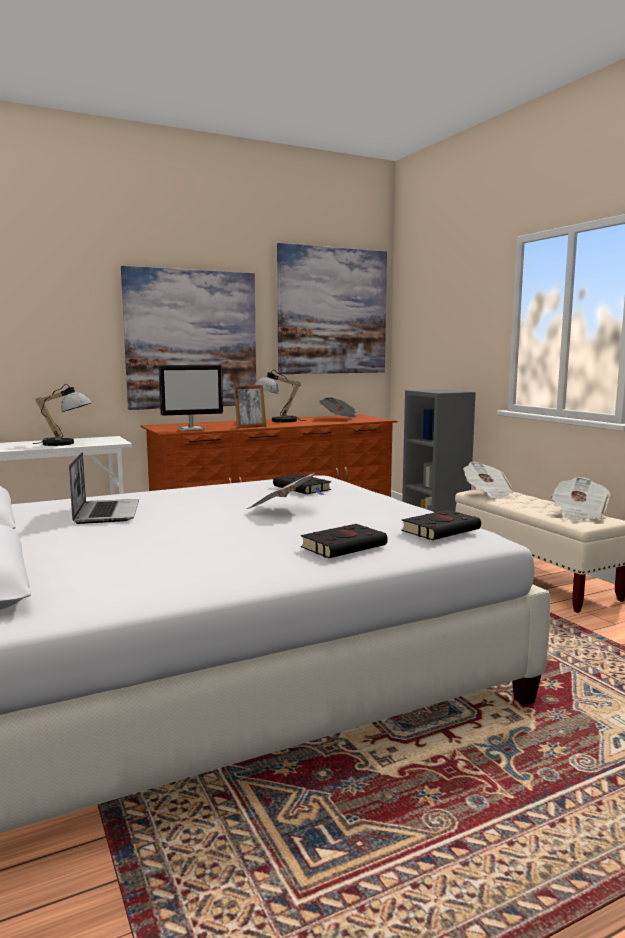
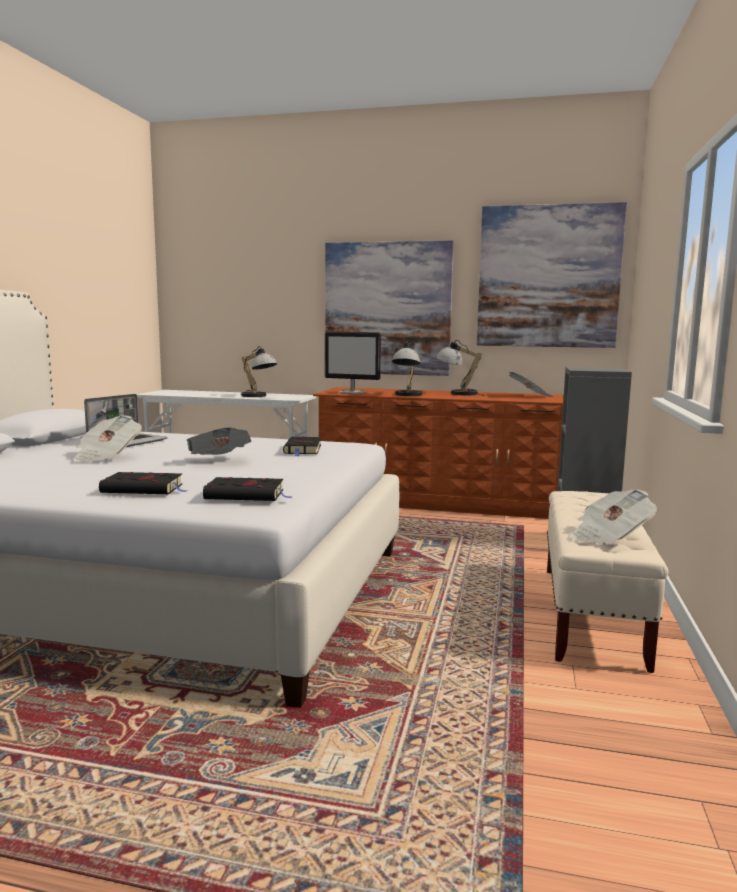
camera: 40 degrees right, 0 degrees up
(250, 427) = (407, 395): picture frame -> table lamp
(487, 493) = (575, 497): newspaper -> newspaper (106, 457)

